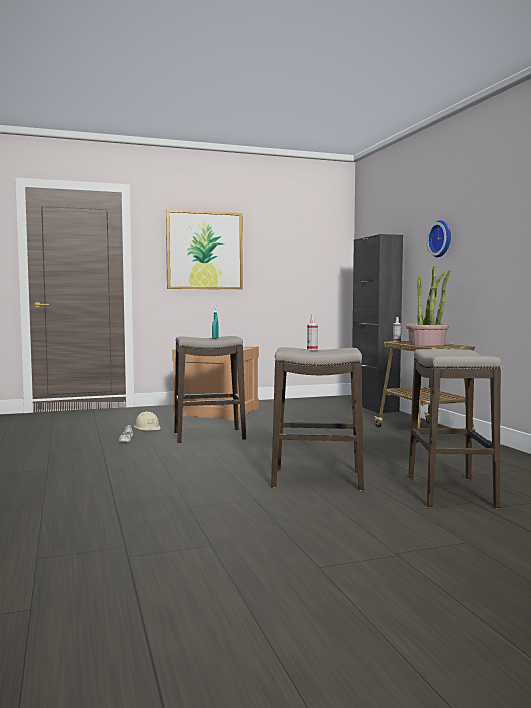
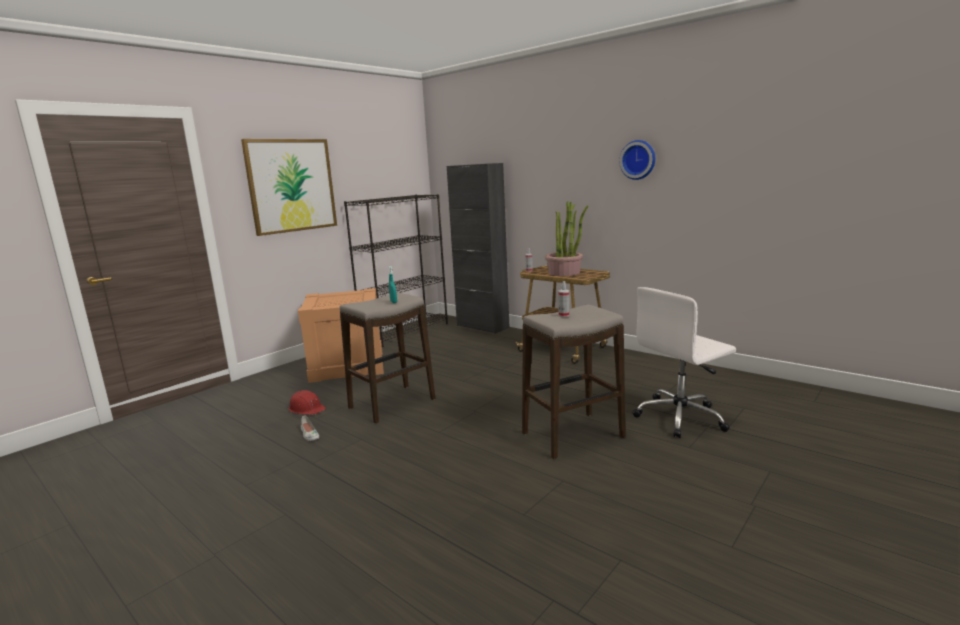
camera: 30 degrees left, 10 degrees up
(147, 428) = (307, 408): beige hard hat -> red hard hat
(299, 401) = (405, 332): none -> black bookcase
(441, 239) = (554, 170): wall clock -> wall clock (638, 160)
(450, 492) = (681, 417): stool -> white office chair

